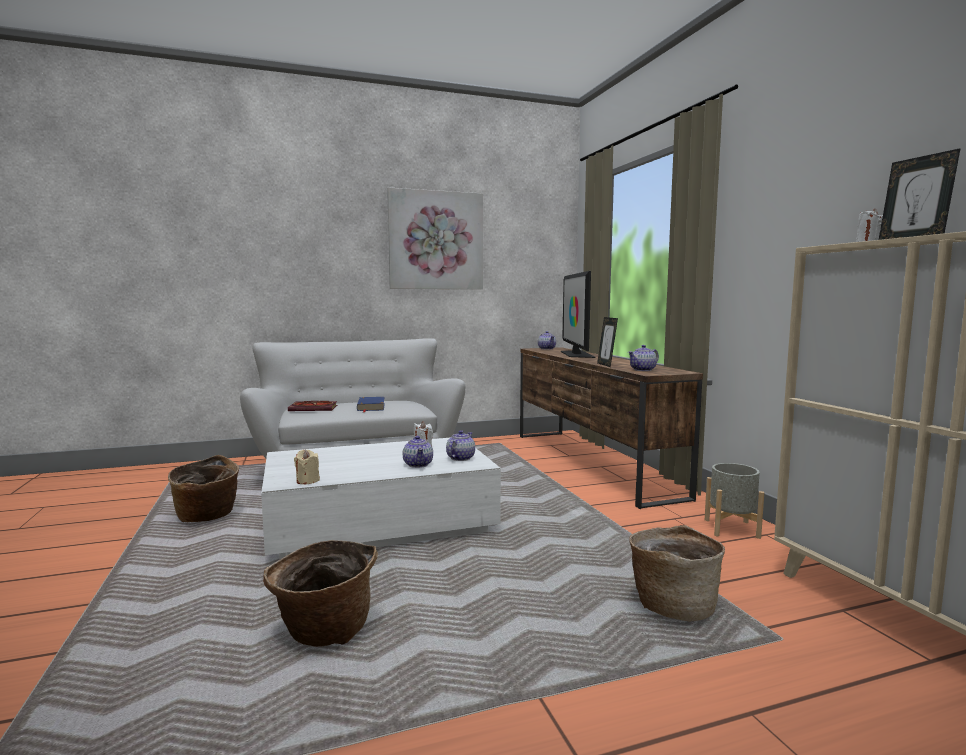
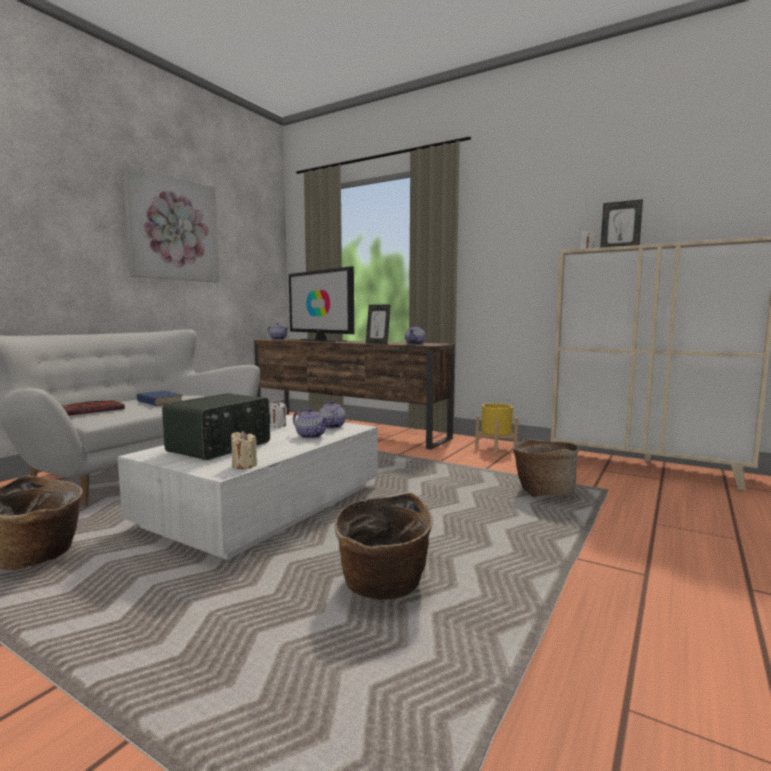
camera: 40 degrees left, 0 degrees up
(335, 459) = (221, 447): none -> radio
(731, 528) = (495, 447): grey planter -> yellow planter

